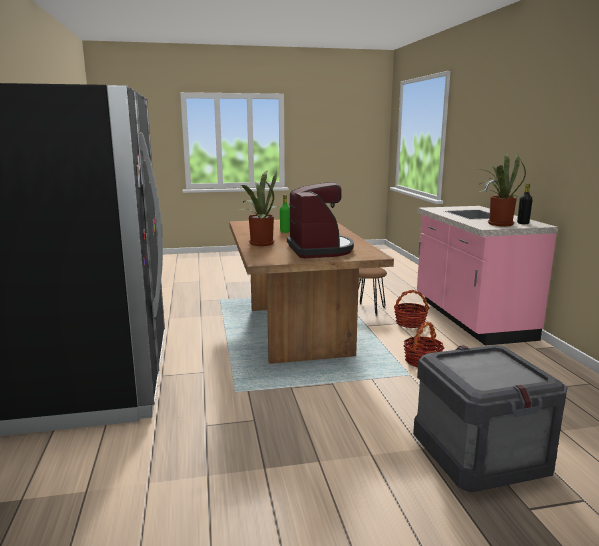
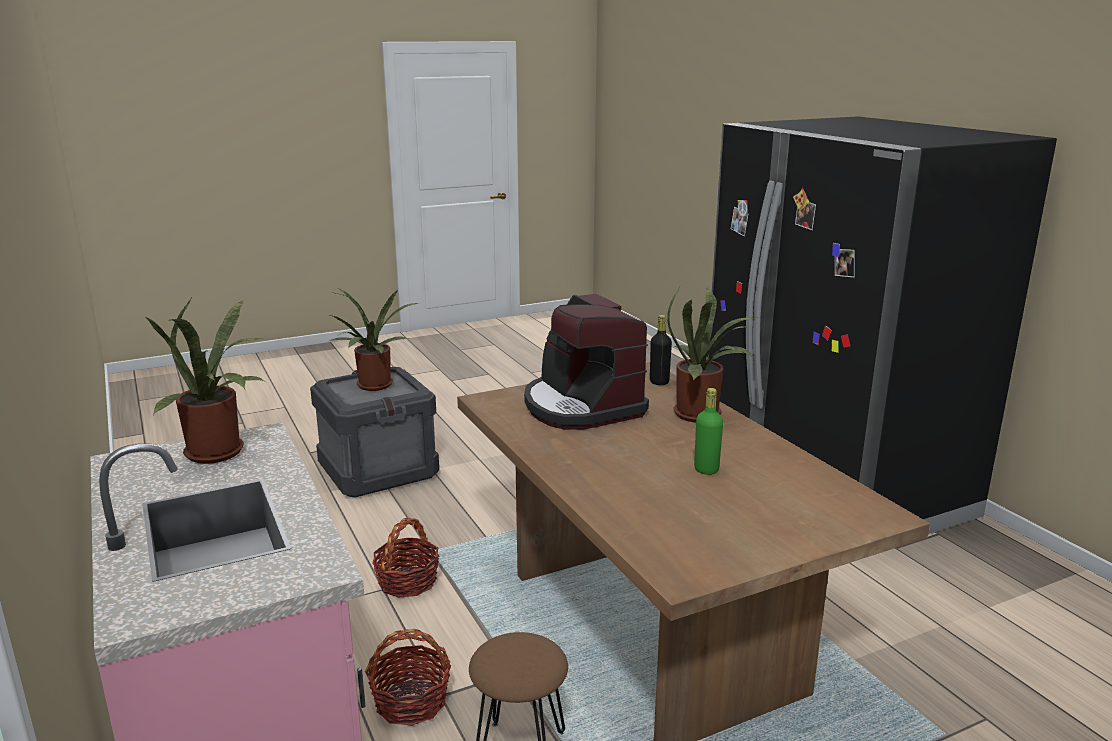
camera: 165 degrees right, 5 degrees up
(488, 372) = (374, 387): none -> potted plant
(523, 223) = (151, 465): black bottle -> black bottle (659, 382)

